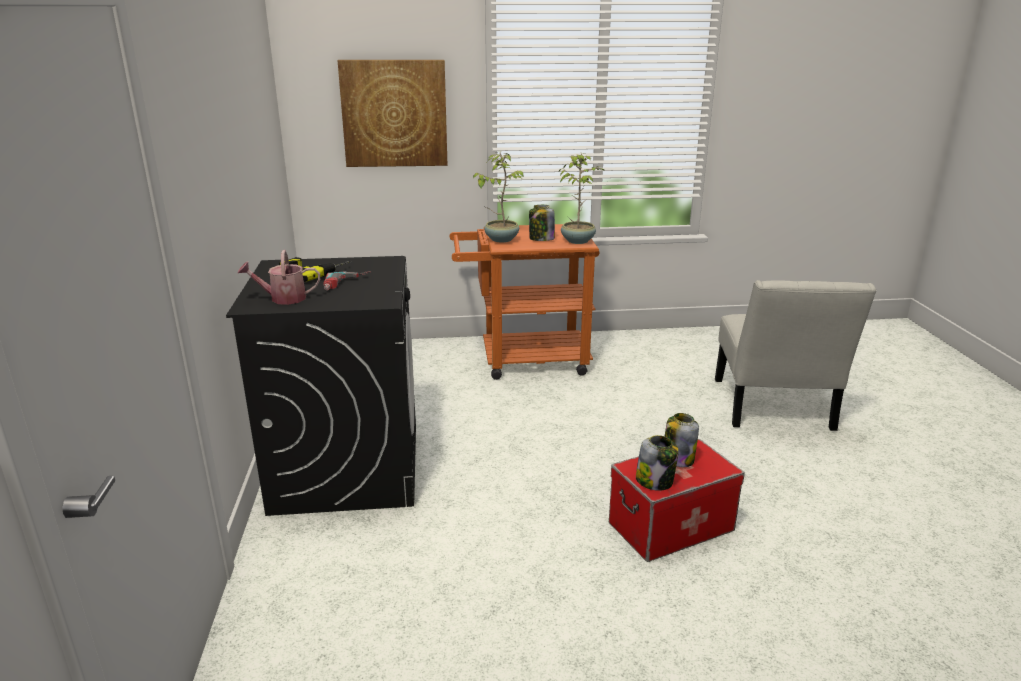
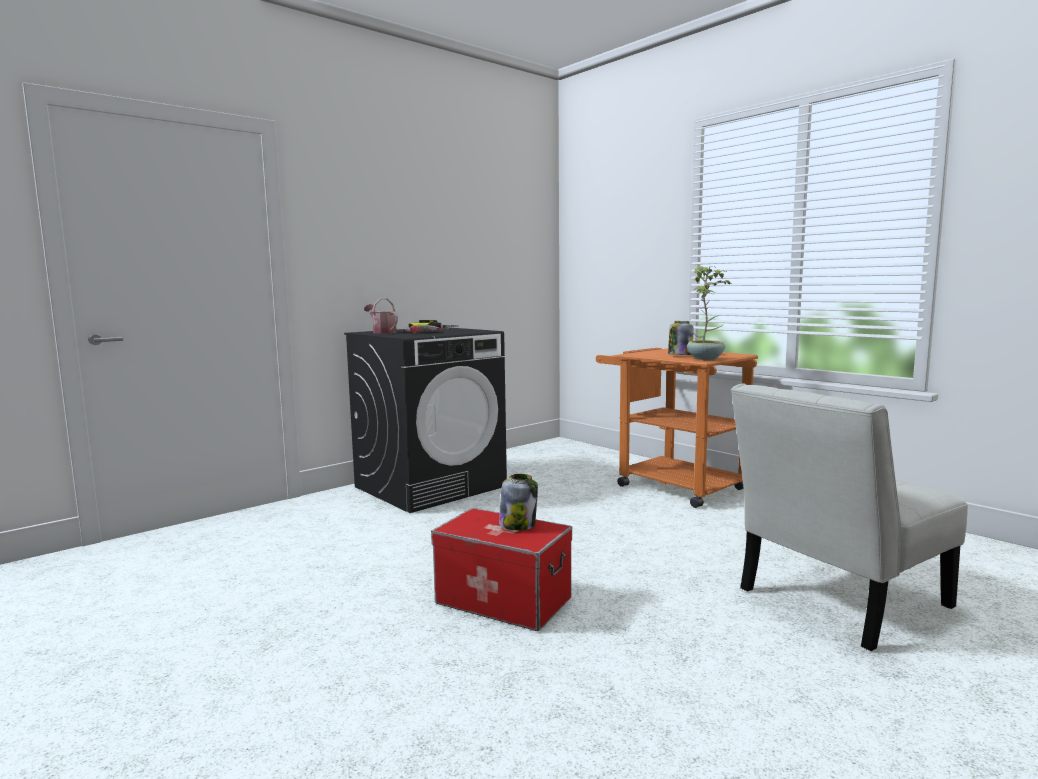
camera: 55 degrees right, 15 degrees down
(394, 113) = (624, 248): picture -> none
(501, 239) = (647, 351): potted plant -> none
(655, 481) = (465, 525): jar -> none

